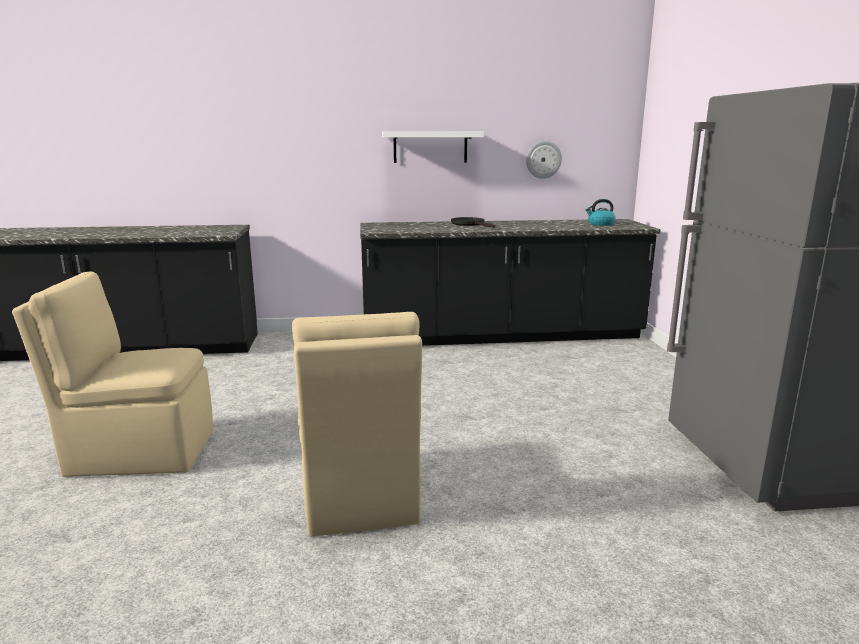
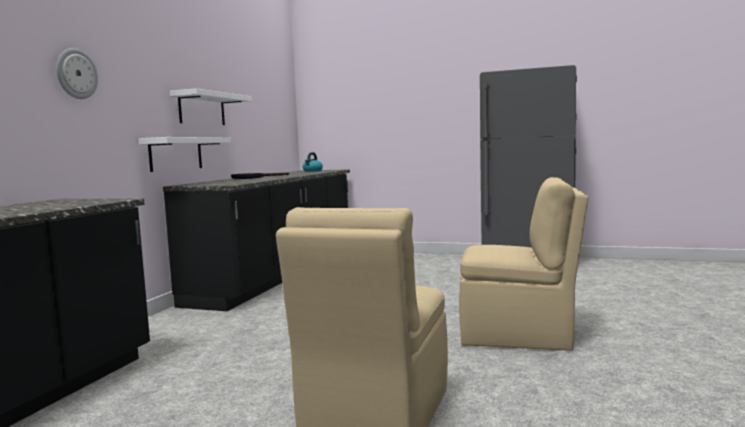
camera: 65 degrees left, 10 degrees down
(385, 193) = (176, 154): none -> white shelf
(543, 159) = (261, 124): wall clock -> wall clock (76, 74)

